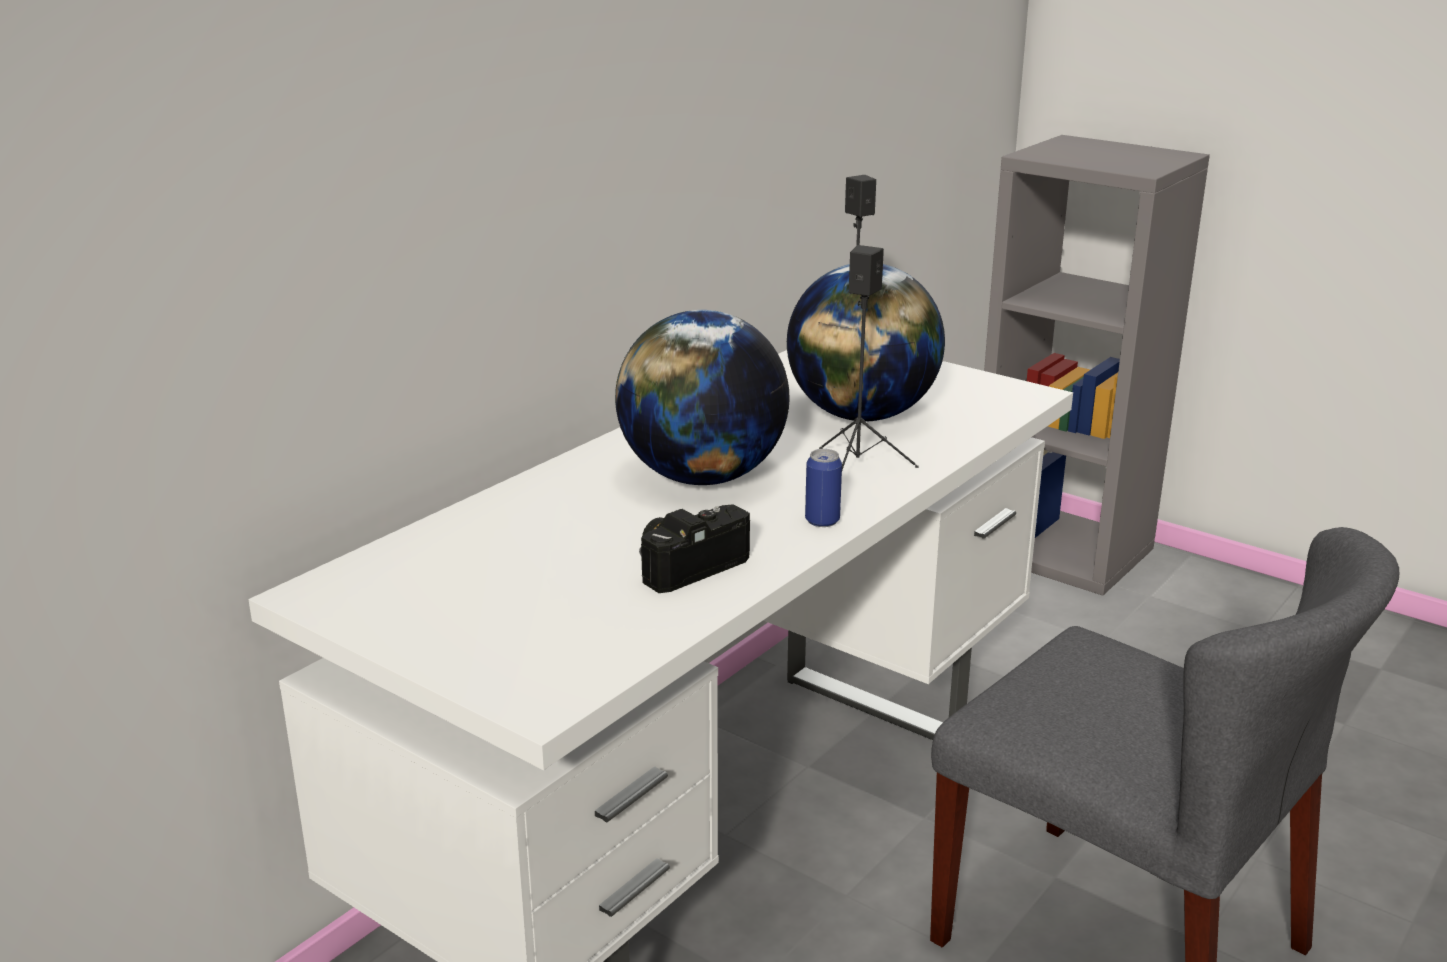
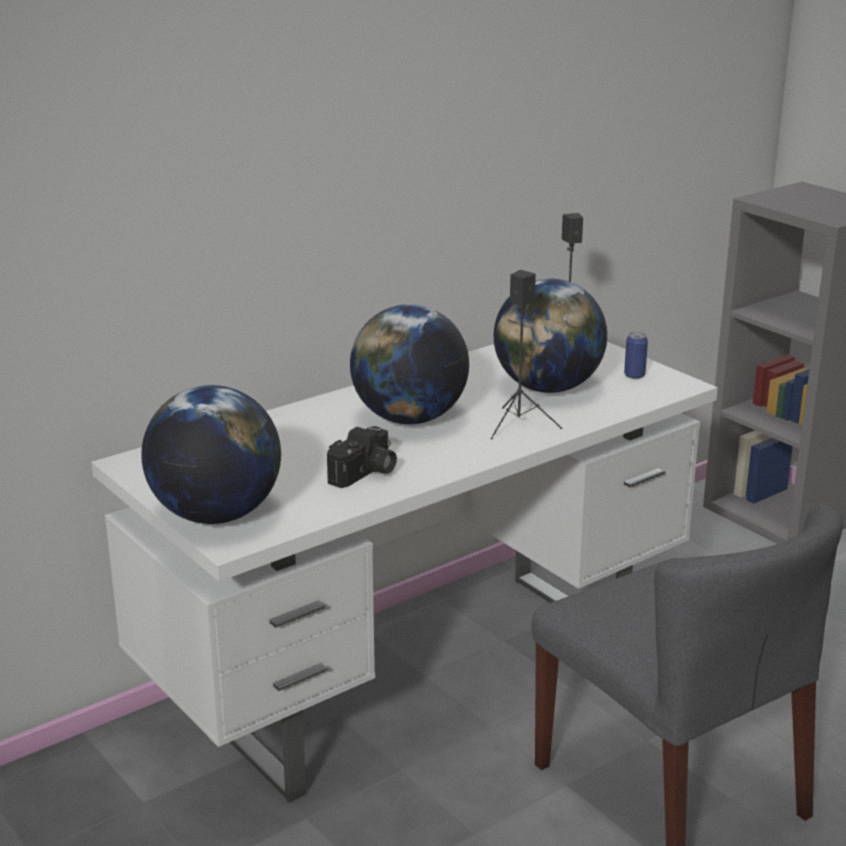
camera: 15 degrees right, 0 degrees up
(496, 660) = (216, 515): none -> globe
(688, 564) = (365, 474): camera -> camera turned 150 degrees clockwise
(822, 521) = (470, 456): can -> can (634, 375)

